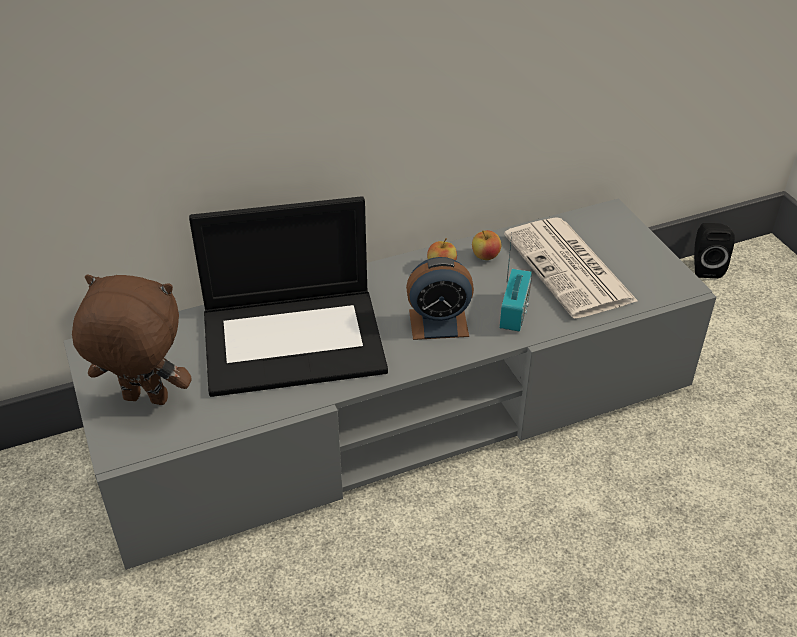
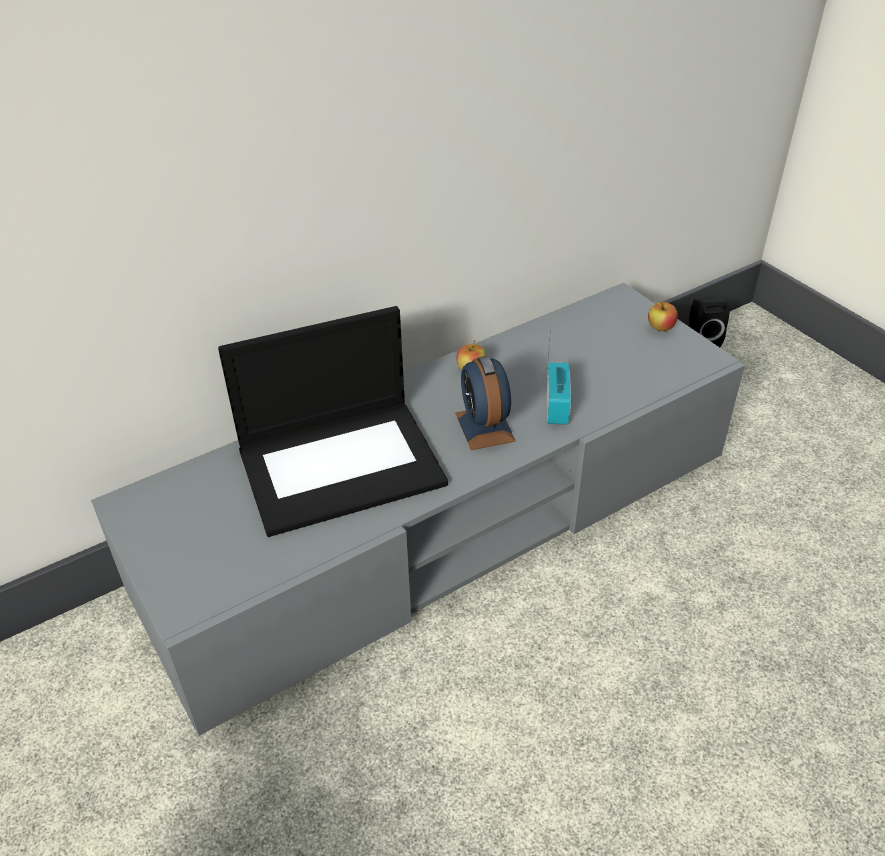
camera: 10 degrees left, 0 degrees up
(144, 401) = (197, 552): brown plush toy -> none
(438, 323) = (484, 427): alarm clock -> alarm clock turned 90 degrees clockwise
(485, 256) = (512, 354): apple -> apple (660, 328)
(570, 269) = (599, 356): newspaper -> none

